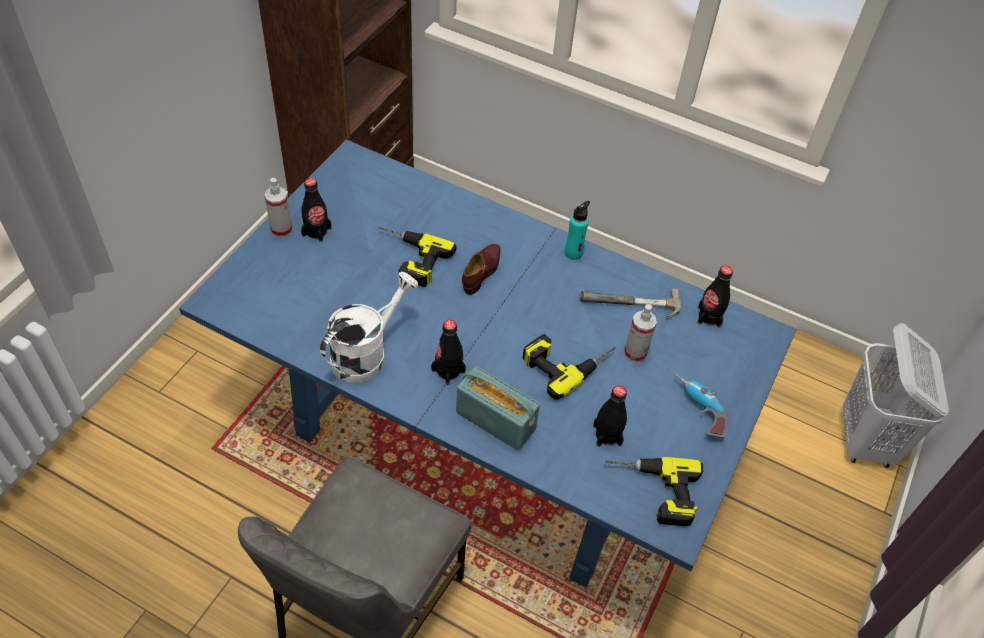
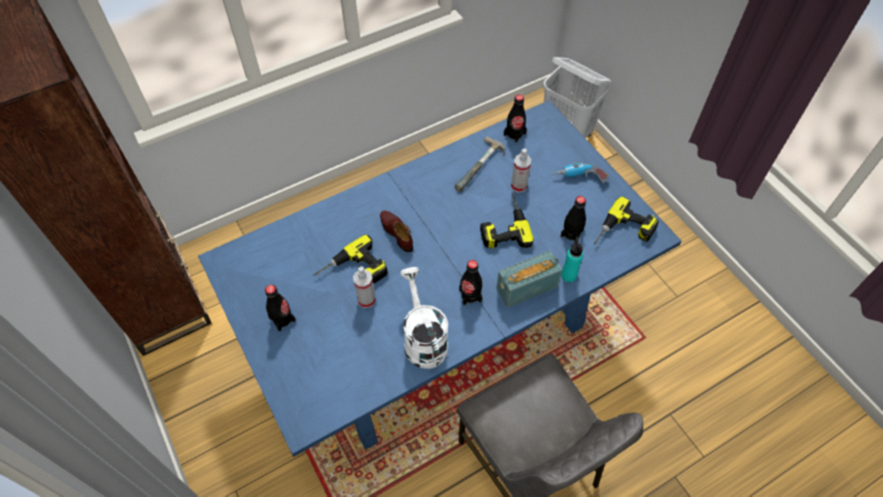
camera: 55 degrees left, 5 degrees up
(281, 229) = (262, 343): spray bottle -> spray bottle (366, 300)
(573, 253) = (416, 173): turquoise bottle -> turquoise bottle (568, 275)

